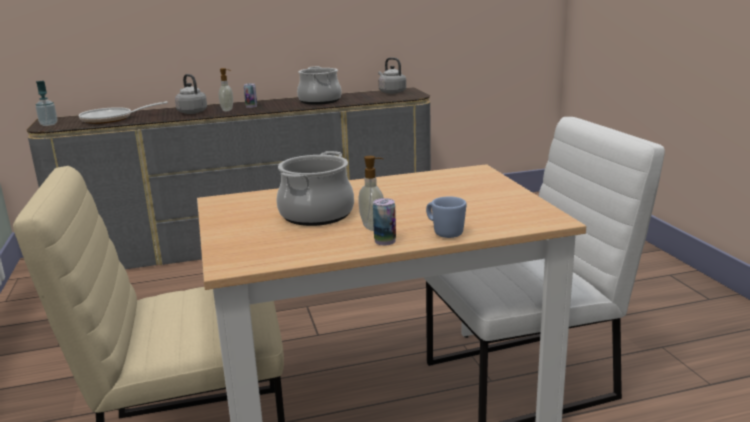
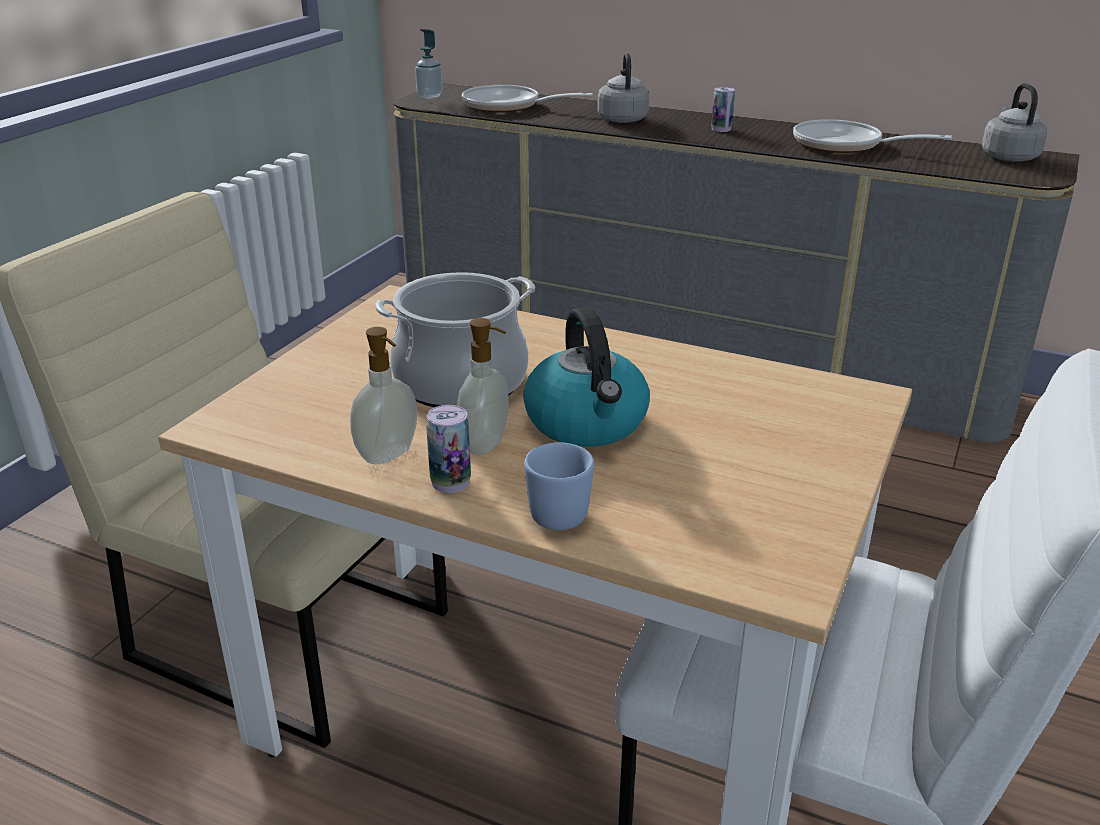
camera: 40 degrees right, 10 degrees up
(228, 110) = (676, 128): soap dispenser -> soap dispenser (389, 455)
(320, 101) = (844, 145): cooking pot -> frying pan
(398, 208) = (587, 423): none -> kettle

